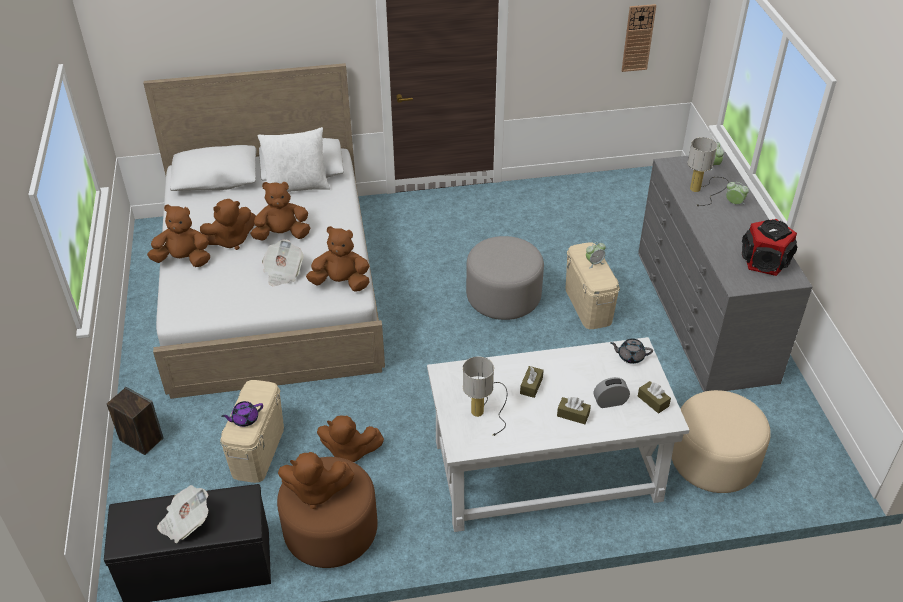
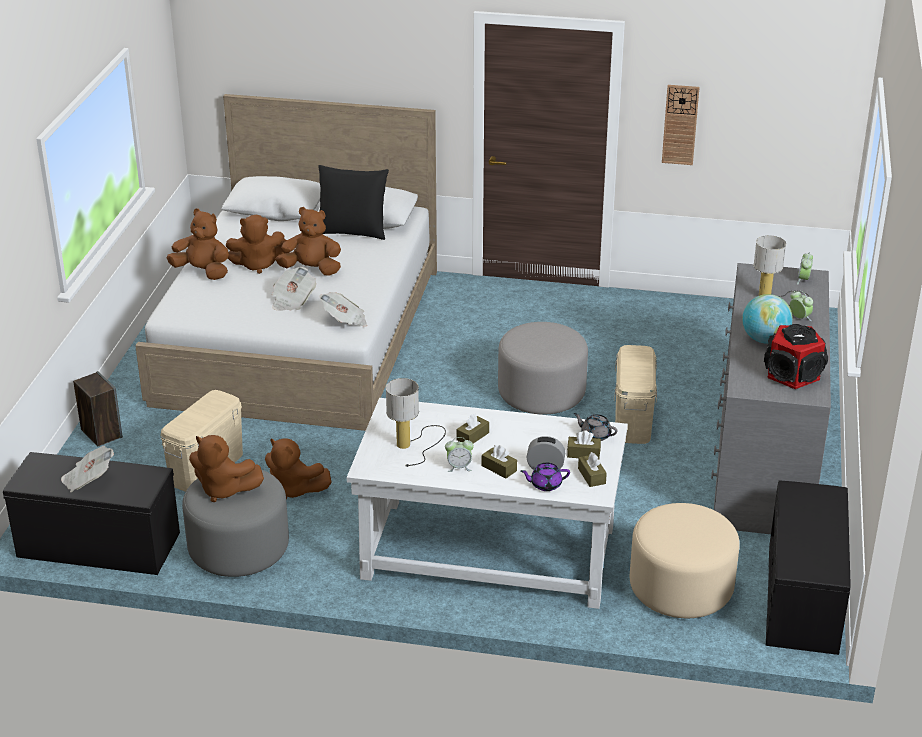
camera: 20 degrees right, 10 degrees down
(244, 419) = (191, 419): purple teapot -> purple teapot (545, 484)
(297, 186) = (352, 231): white pillow -> black pillow
(330, 531) = (238, 548): brown ottoman -> grey ottoman
(341, 283) = (345, 321): brown plush toy -> newspaper
(594, 263) = (639, 365): alarm clock -> alarm clock (459, 467)
(632, 379) = (583, 453): none -> brown tissue box
(638, 38) = (778, 136): wall clock -> wall clock (680, 124)
(721, 231) = (764, 339): none -> globe
(808, 443) = (804, 599): none -> black bench

